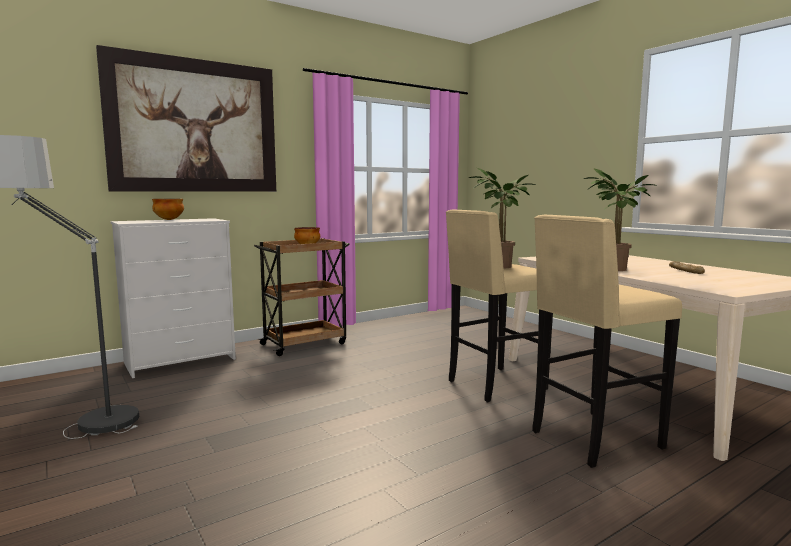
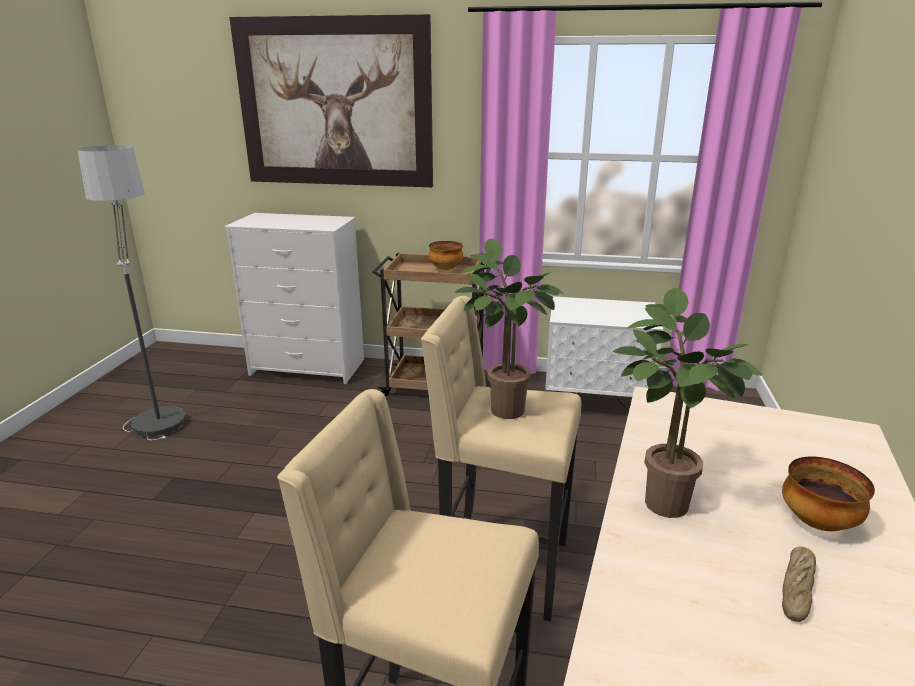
camera: 45 degrees right, 15 degrees up
(169, 220) = (299, 217): bowl -> bowl (818, 522)
(408, 326) = (595, 402): none -> white nightstand

